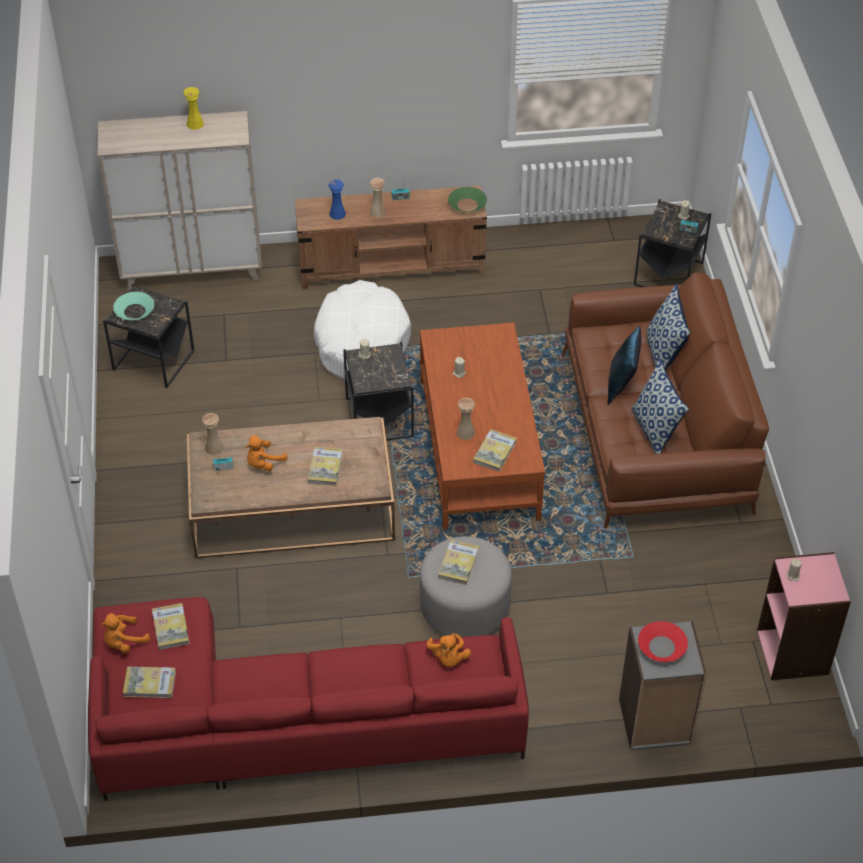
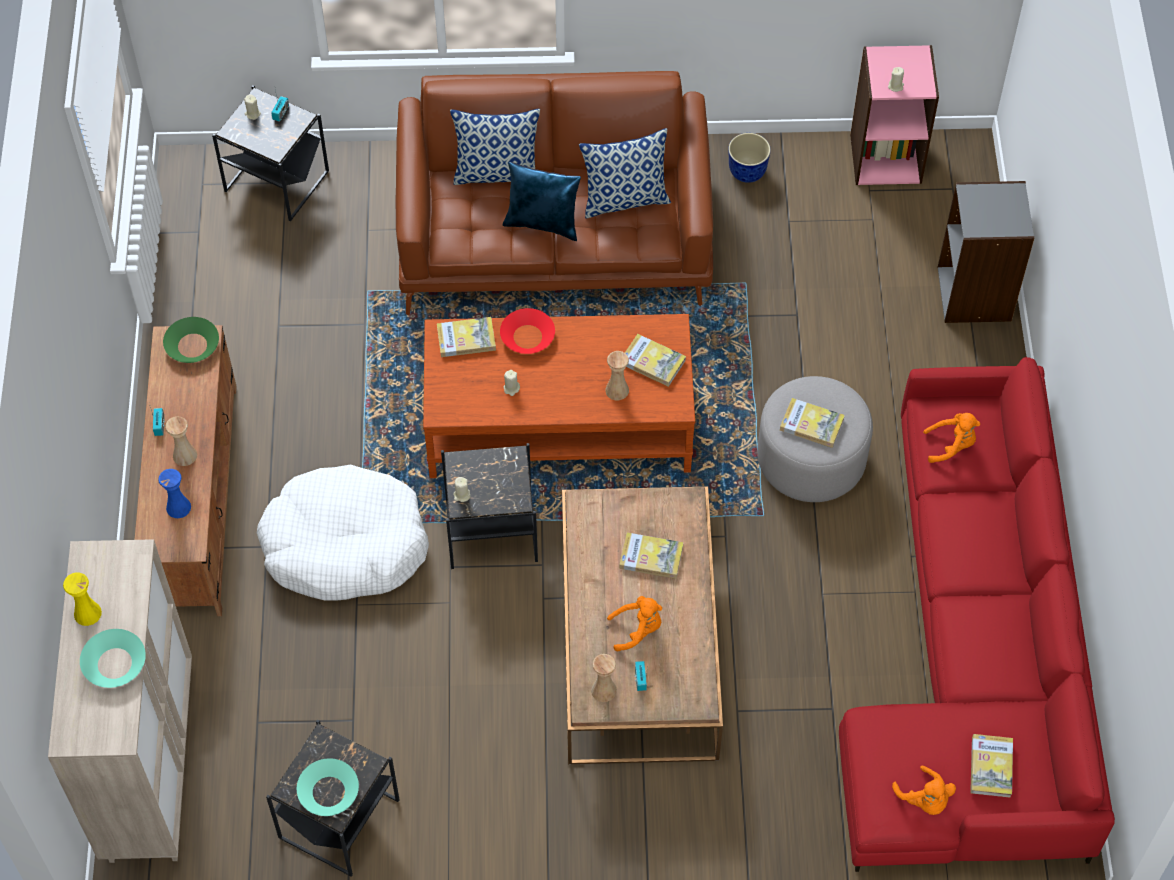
camera: 85 degrees left, 10 degrees up
(160, 139) = (115, 663): none -> turquoise bowl
(170, 628) = (905, 744): book -> book (466, 339)
(263, 463) = (637, 630): orange plush toy -> orange plush toy turned 60 degrees counterclockwise
(661, 647) = (991, 214): red bowl -> red bowl (528, 336)
(751, 553) = (747, 172): none -> planter

